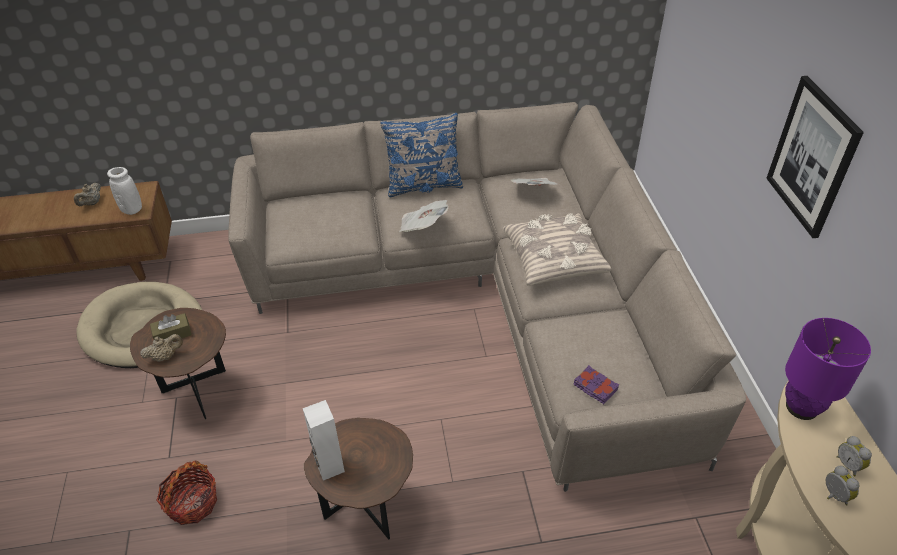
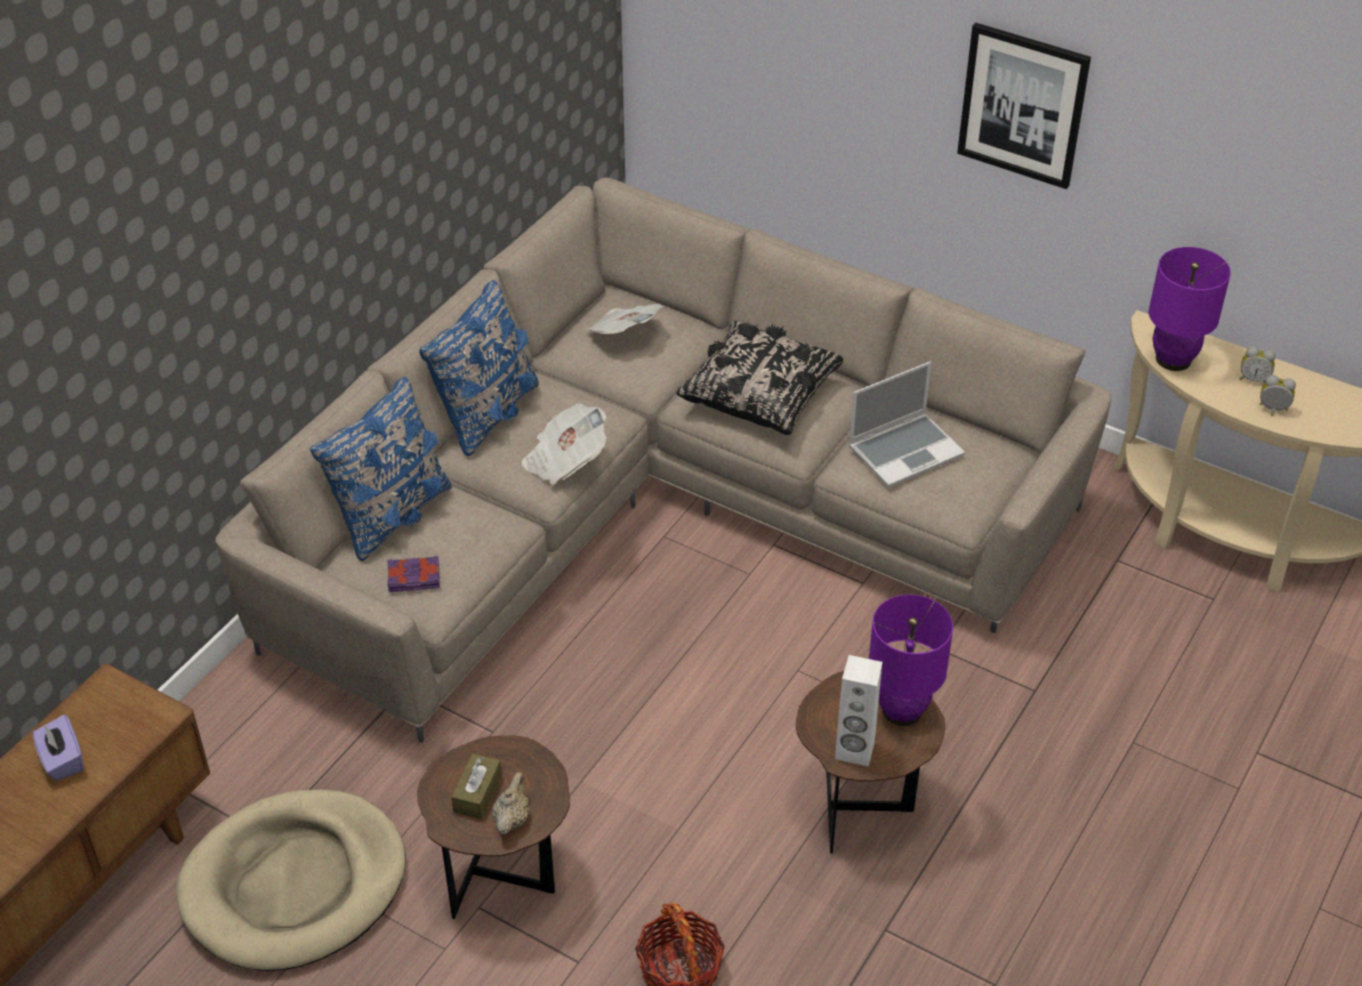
camera: 50 degrees left, 0 degrees up
(92, 203) = (62, 760): beige teapot -> purple tissue box
(132, 209) = (143, 721): white vase -> none
(325, 200) = (393, 516): none -> blue pillow
(382, 469) = (902, 711): none -> purple table lamp
(553, 262) = (759, 397): beige pillow -> black pillow
(588, 342) = (906, 450): none -> laptop
(595, 387) = (968, 487): purple book -> purple book (414, 579)

